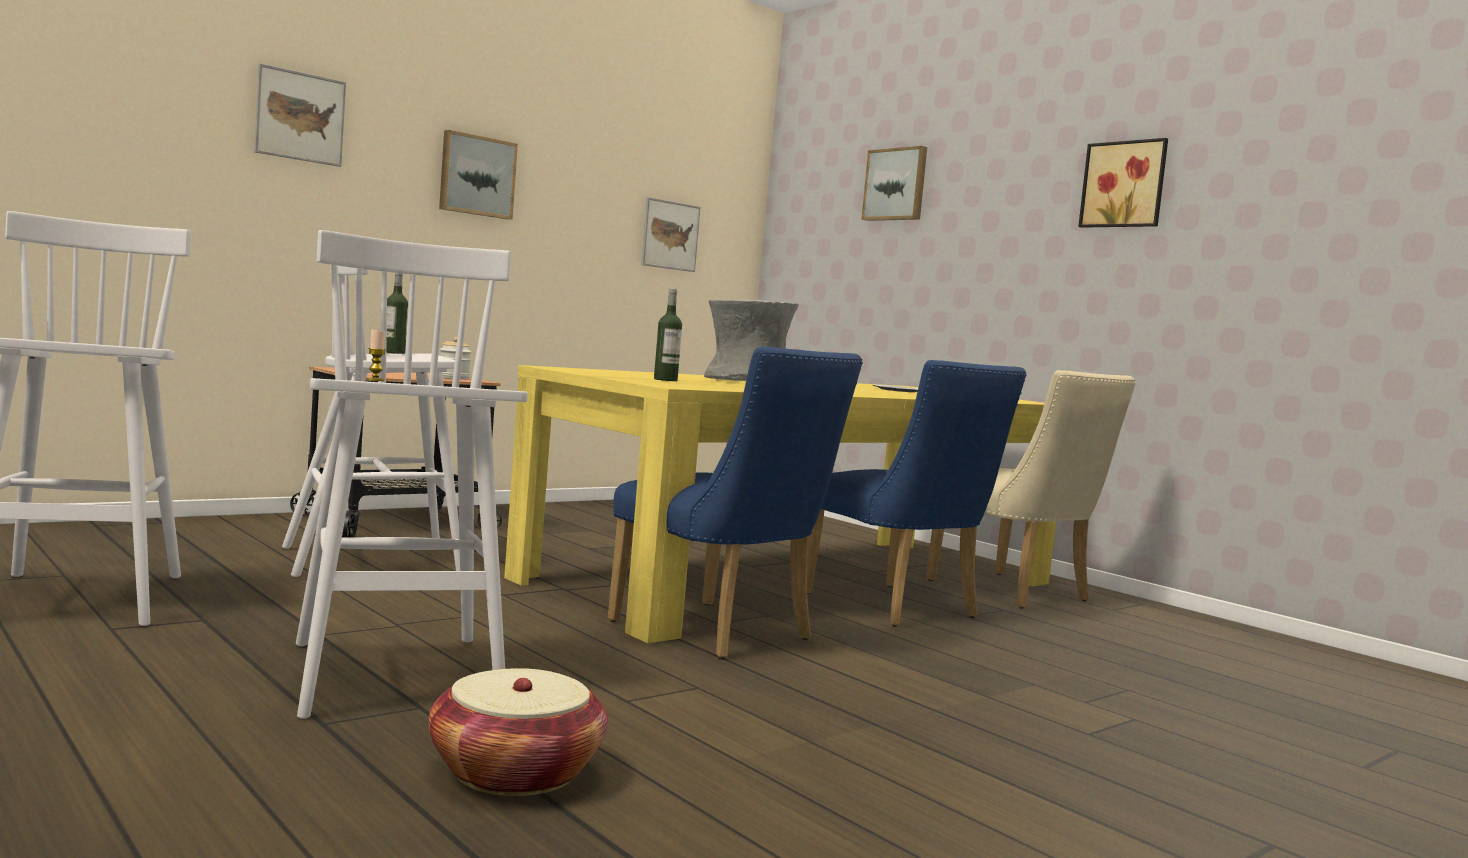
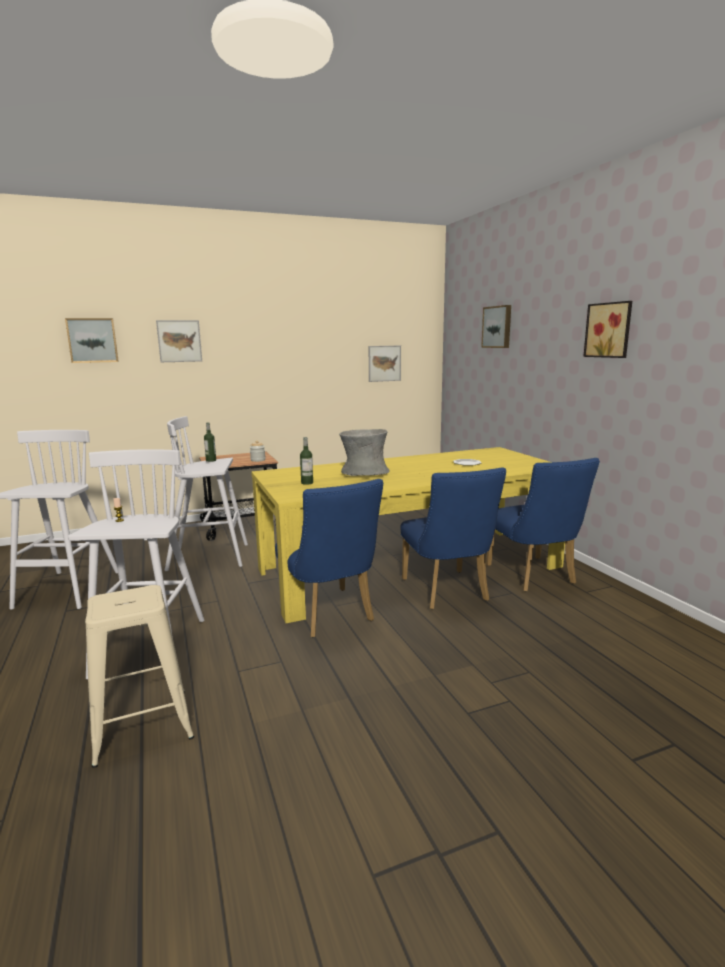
camera: 20 degrees right, 10 degrees up
(476, 176) = (272, 352): picture -> picture (92, 340)
(515, 773) = (142, 726): basket -> beige stool
(1017, 593) = (534, 577): beige chair -> blue chair

